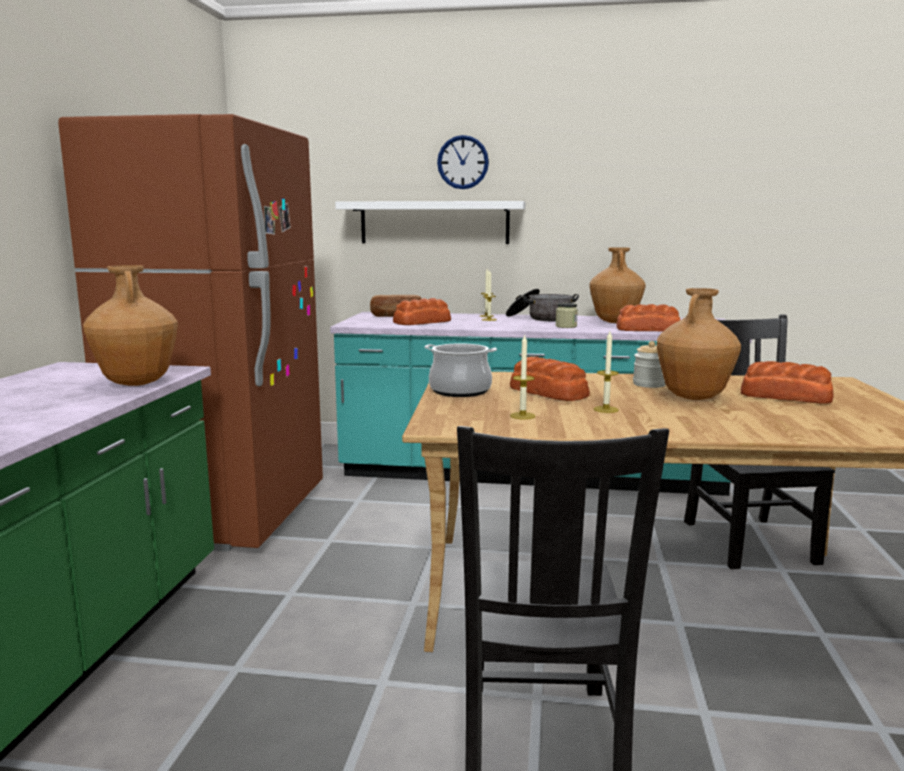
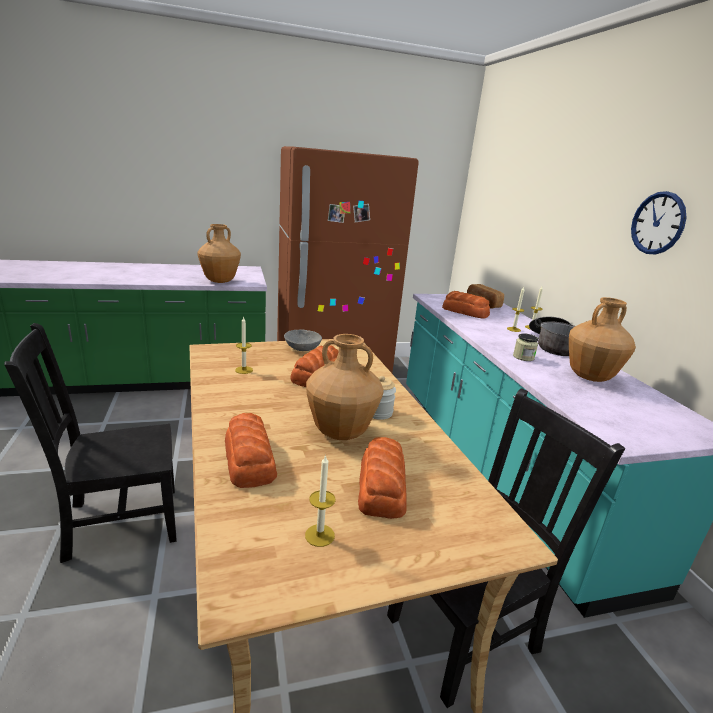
camera: 65 degrees right, 10 degrees up
(434, 222) = (542, 236): white shelf -> none
(460, 391) = (302, 348): cooking pot -> grey bowl
(463, 162) = (572, 185): wall clock -> wall clock (658, 223)
(606, 409) = (275, 396): candle -> candle (319, 535)
(648, 329) = (565, 393): bread -> bread (249, 460)

